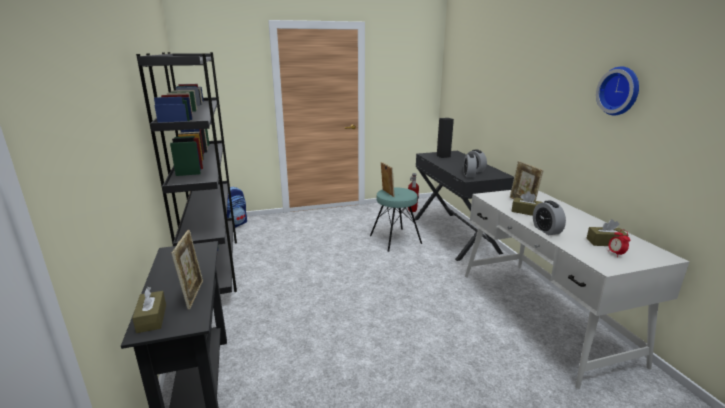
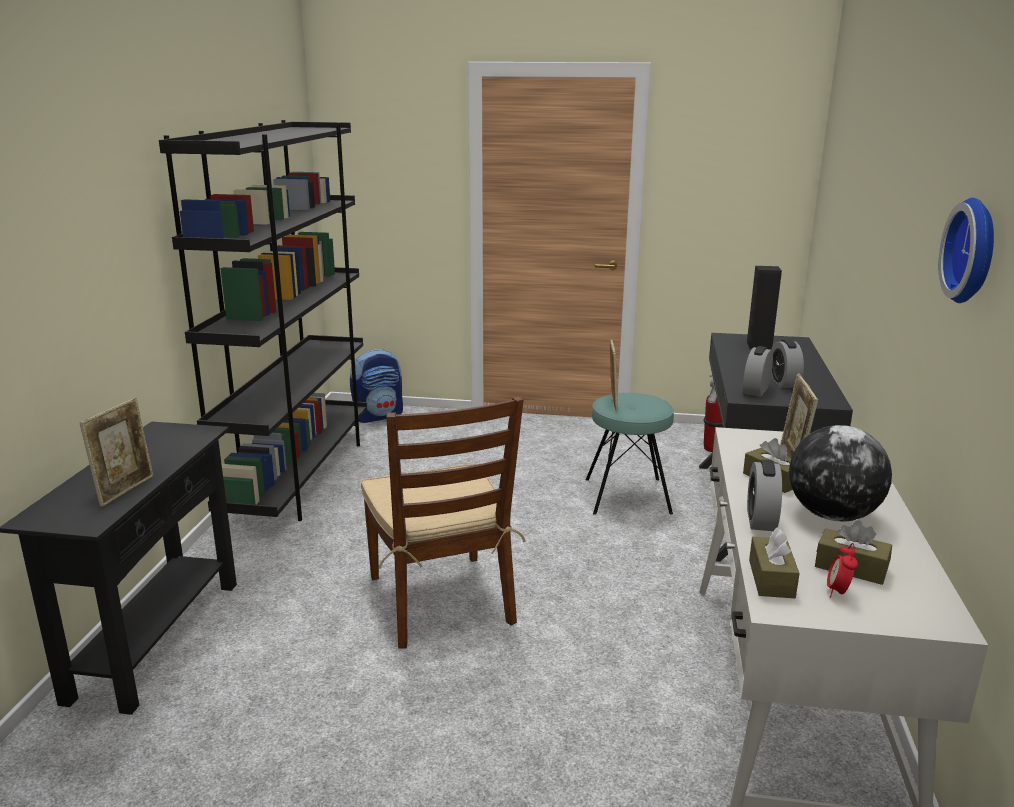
camera: 25 degrees right, 0 degrees up
(151, 318) = (55, 506): brown tissue box -> brown tissue box (771, 579)
(352, 314) = (441, 600): none -> brown chair
(567, 222) = (832, 515): none -> globe

